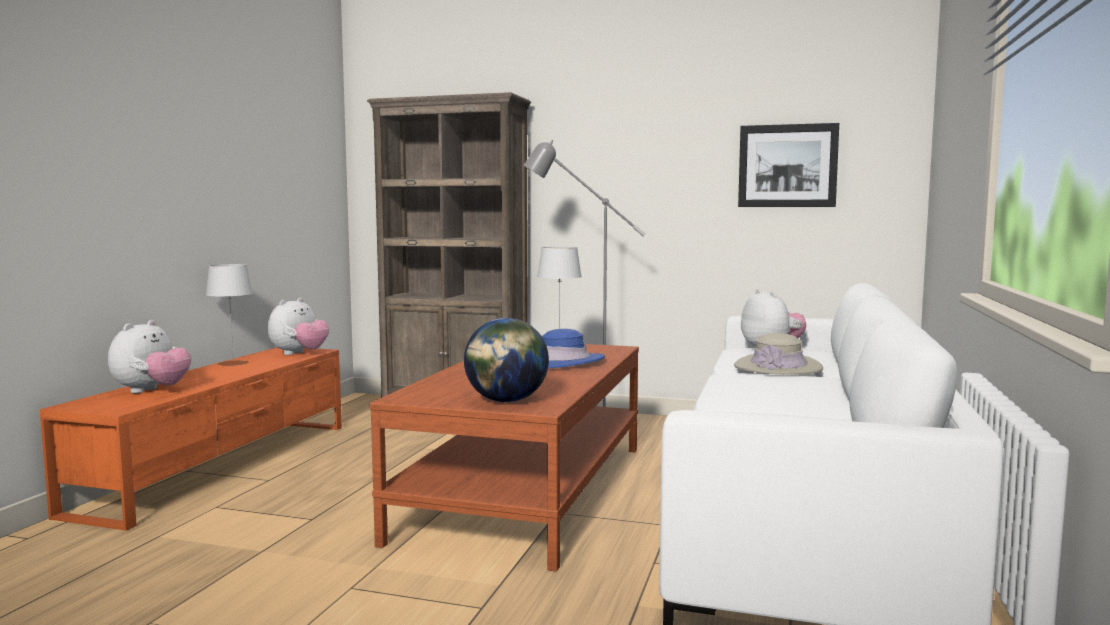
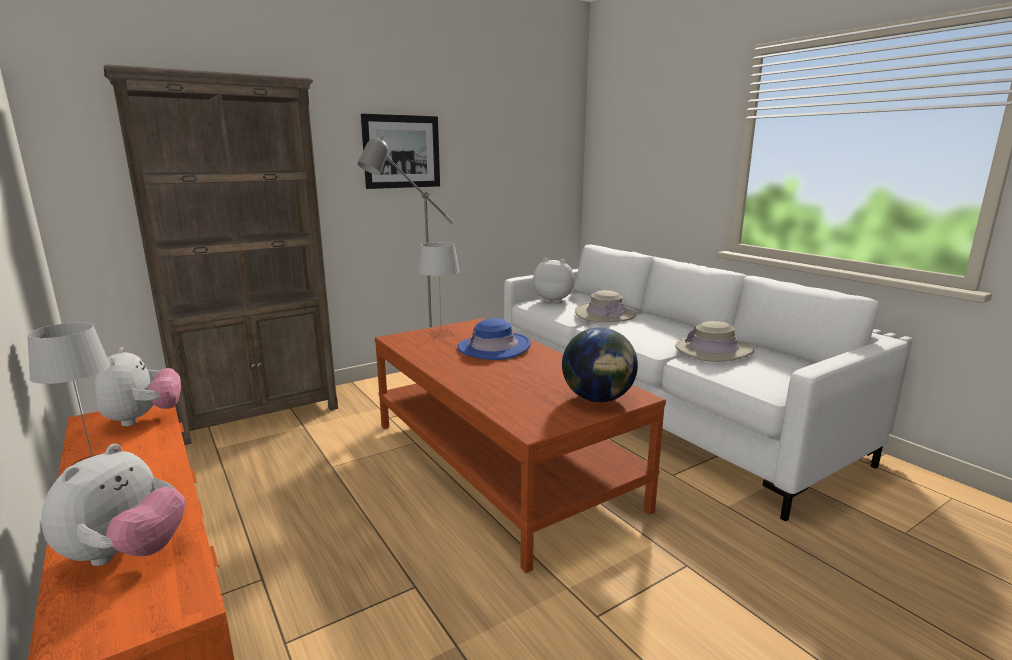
camera: 50 degrees left, 10 degrees up
(151, 391) = (126, 554): plush toy -> plush toy turned 45 degrees clockwise
(770, 411) = (713, 350): none -> beige hat
(787, 166) = (509, 158): picture -> picture (402, 151)

